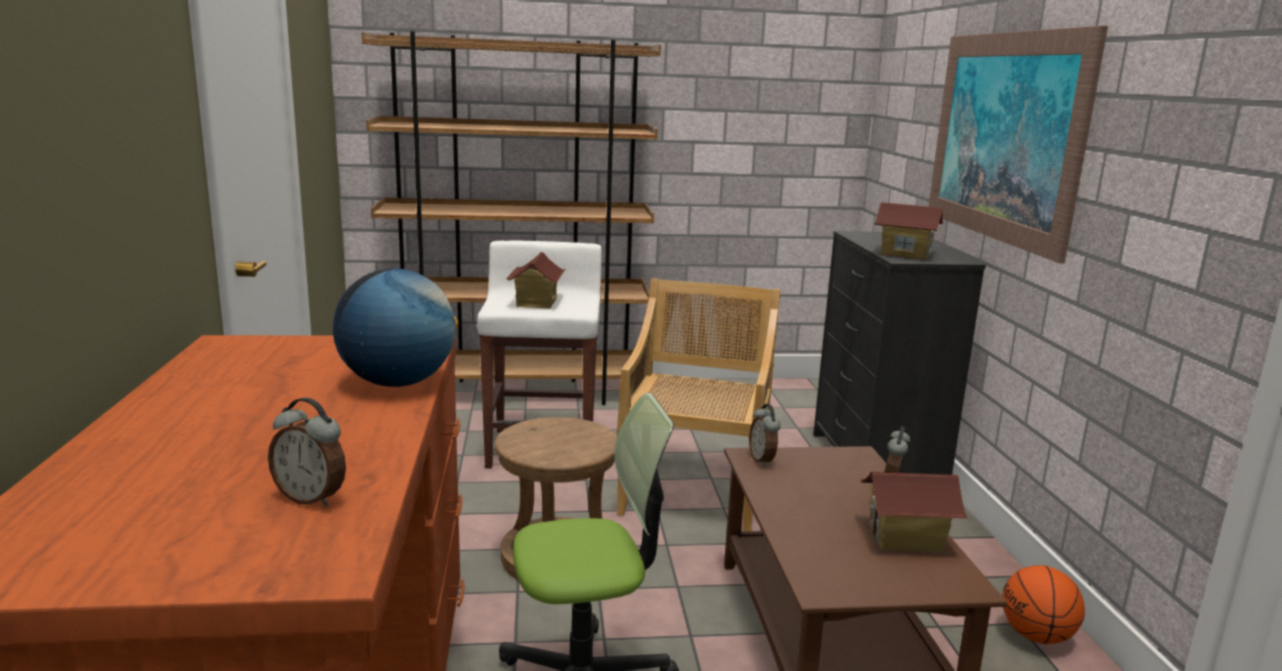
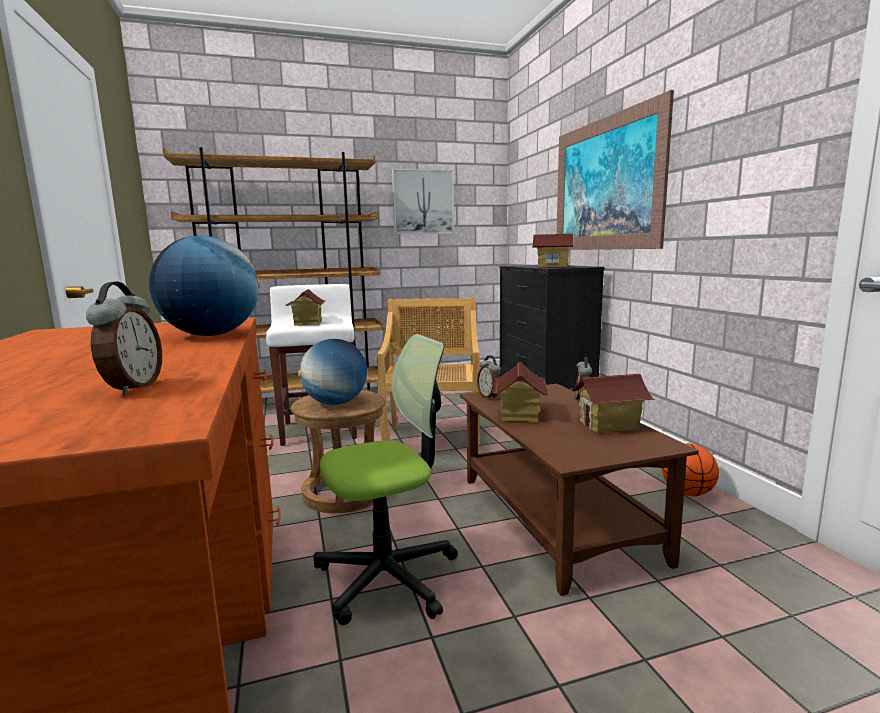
camera: 10 degrees left, 5 degrees down
(311, 498) = (132, 388): alarm clock -> alarm clock turned 105 degrees counterclockwise
(553, 443) = (336, 403): none -> globe
(734, 107) = (423, 202): none -> picture
(790, 500) = (519, 414): none -> toy house

